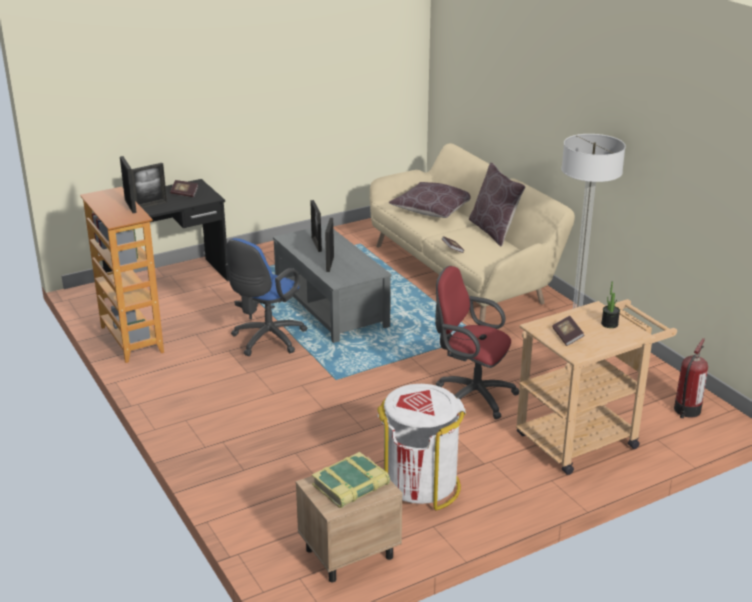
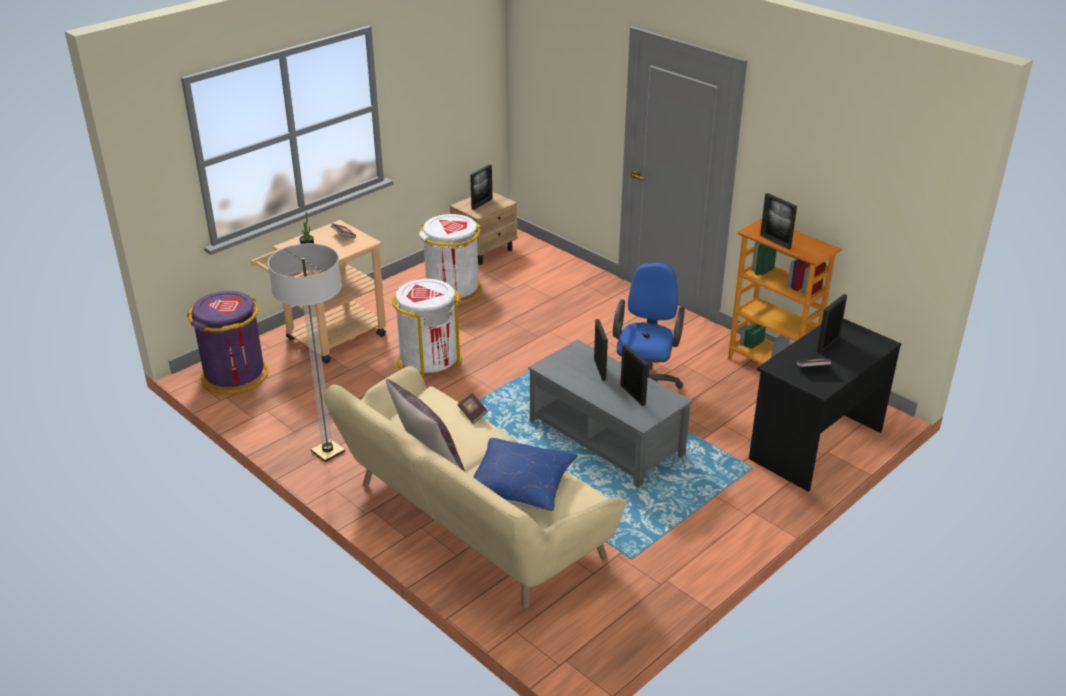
camera: 165 degrees right, 5 degrees up
(351, 486) = (482, 204): book -> picture frame
(432, 210) = (520, 486): brown pillow -> blue pillow
(471, 395) = (429, 361): red office chair -> white trash can
(686, 410) = (235, 375): fire extinguisher -> purple trash can

